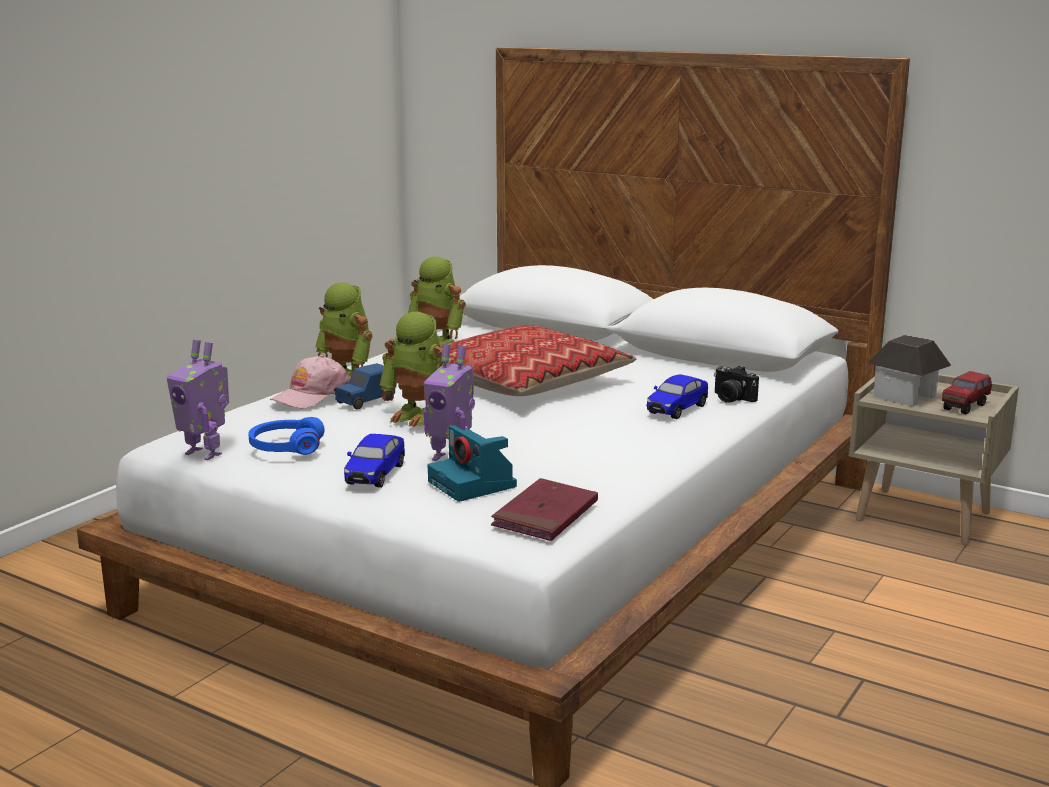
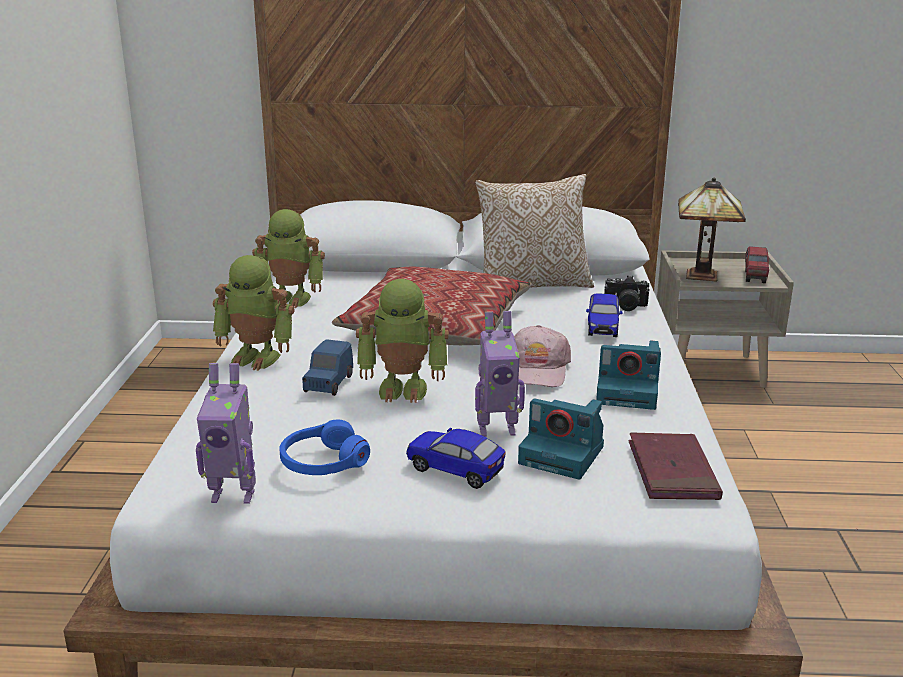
camera: 30 degrees left, 5 degrees up
(311, 395) = (259, 389): pink cap -> pink cap (537, 369)
(375, 475) = (455, 470): toy car -> toy car turned 135 degrees clockwise
(607, 458) = (629, 392): none -> camera
(668, 367) = (532, 285): none -> pillow
(905, 396) = (704, 275): toy house -> table lamp

